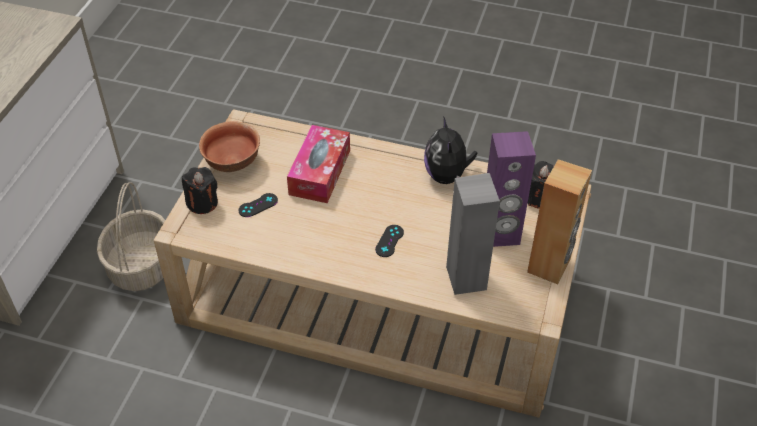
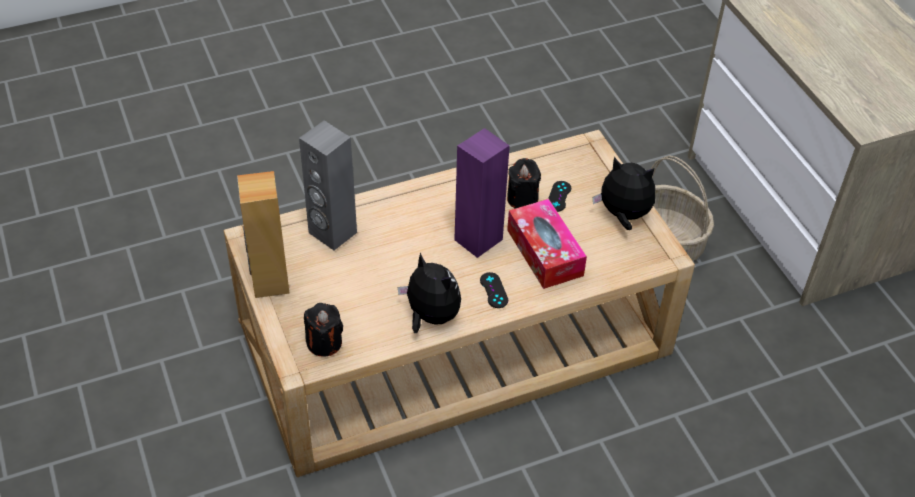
camera: 140 degrees right, 0 degrees up
(202, 203) = (601, 171): black candle -> black candle (522, 199)
(233, 163) = (623, 215): bowl -> plush toy
(389, 241) = (423, 229): black game controller -> black game controller (494, 290)
(500, 234) = (335, 288): purple speaker -> purple speaker (478, 239)

